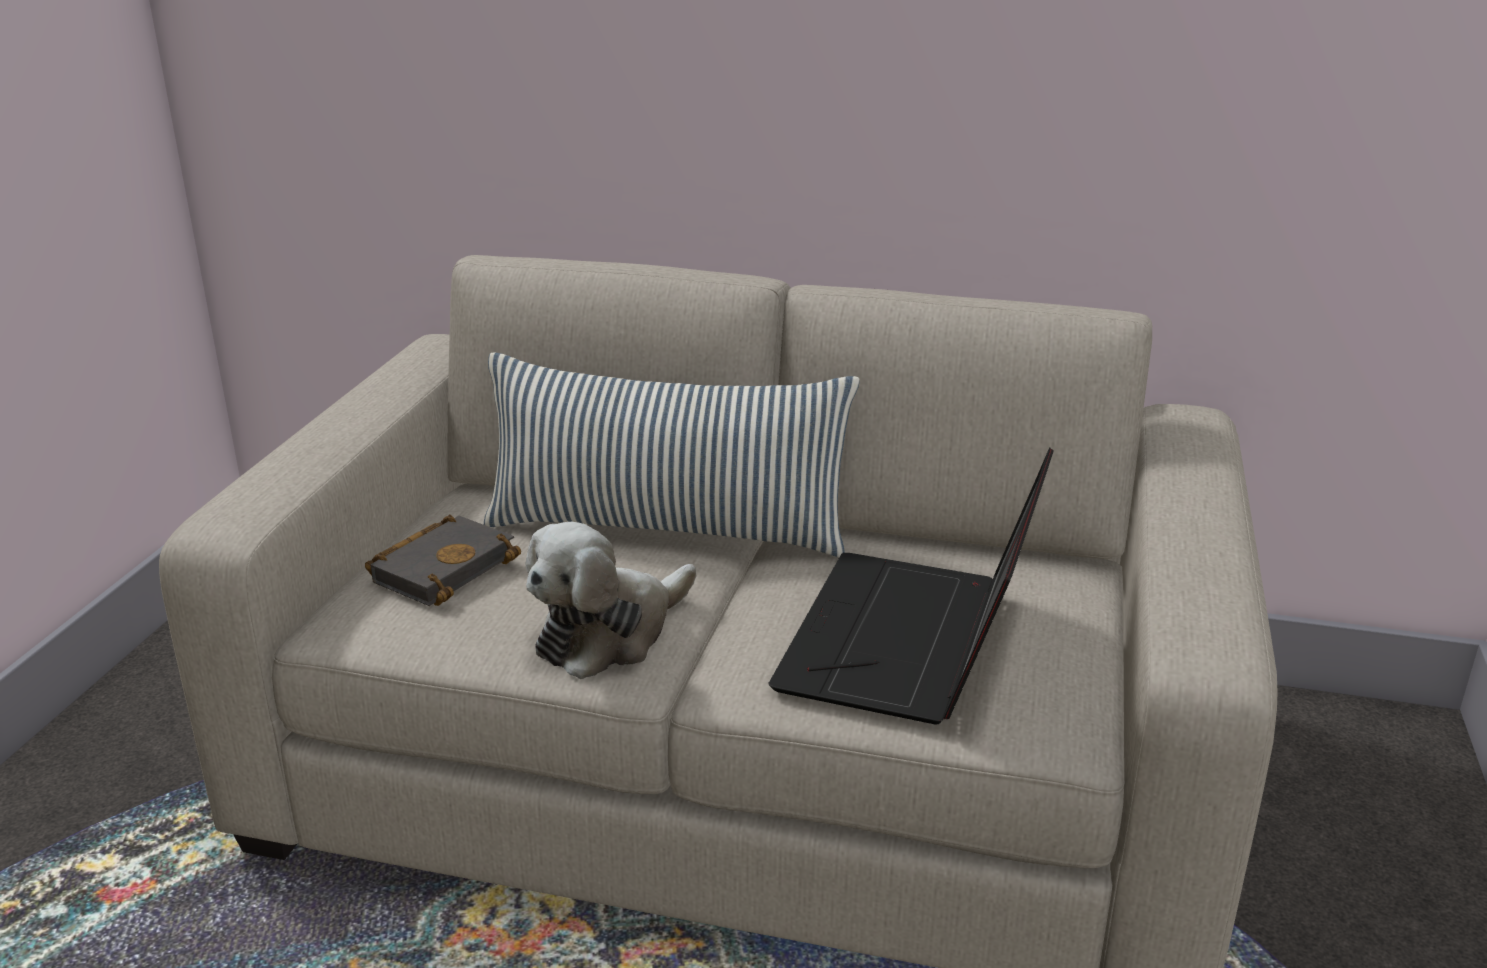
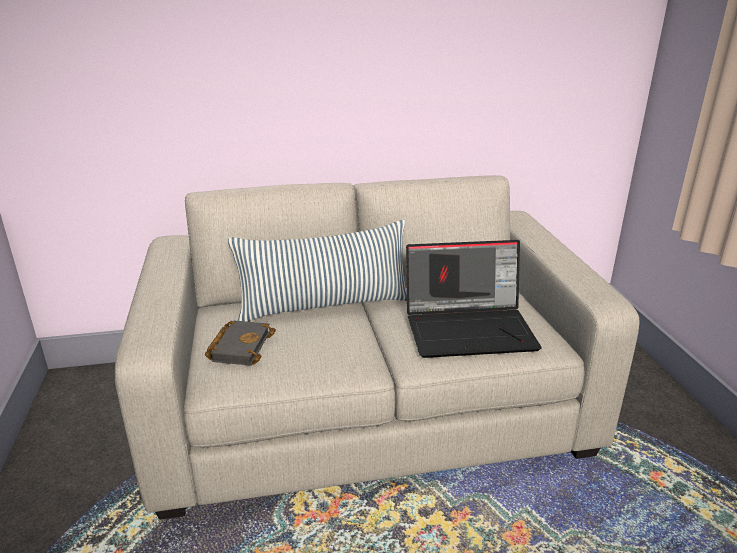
camera: 25 degrees left, 0 degrees up
(609, 634) = (344, 356): plush toy -> none
(912, 645) = (470, 328): laptop -> laptop turned 90 degrees counterclockwise

